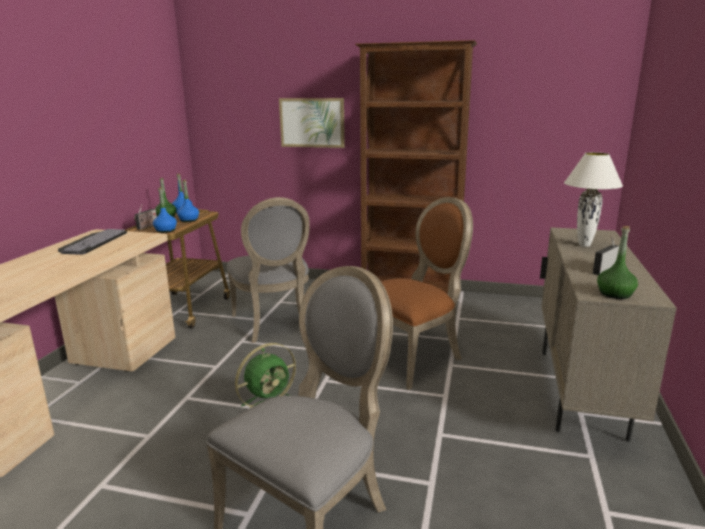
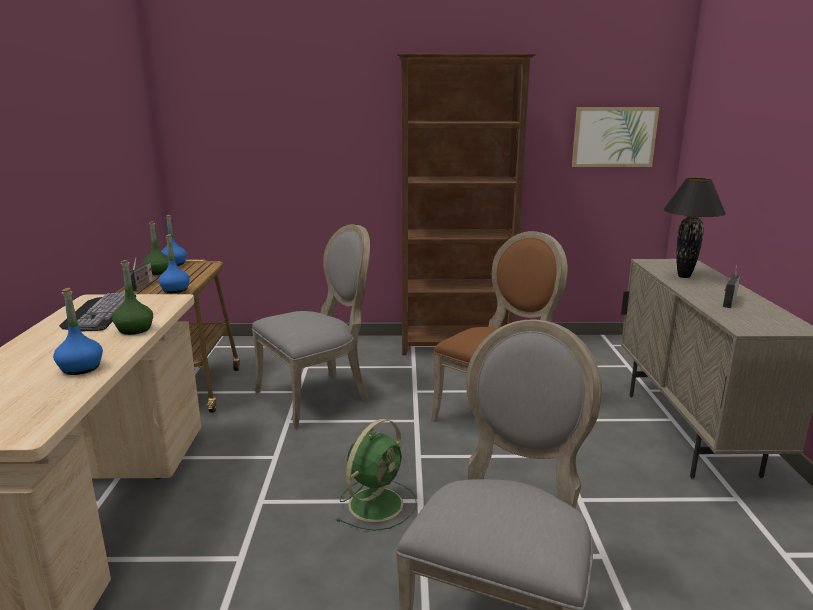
camera: 15 degrees left, 0 degrees up
(188, 220) = (193, 274): blue bottle -> blue bottle (81, 368)
(275, 324) = (317, 396): grey chair -> grey chair turned 90 degrees counterclockwise
(312, 122) = (328, 147): picture -> picture (614, 137)
(585, 245) = (684, 276): white table lamp -> black table lamp
(615, 294) = (765, 327): green bottle -> green bottle (134, 329)

